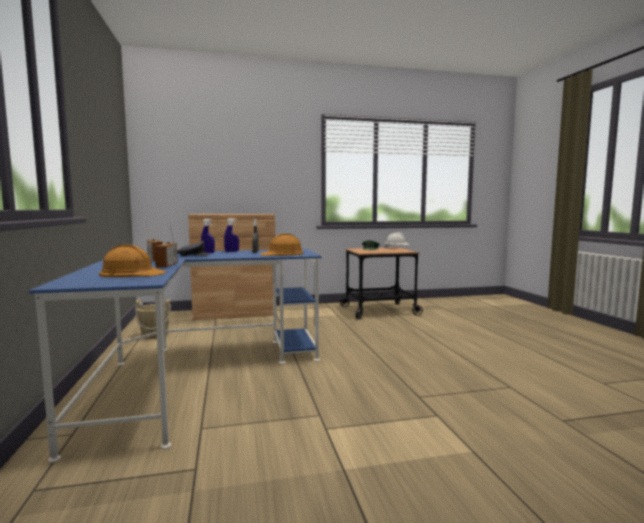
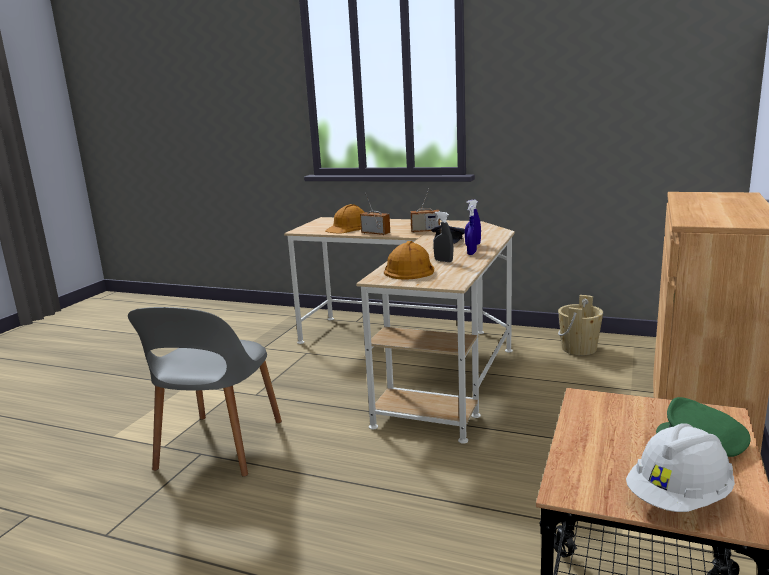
camera: 125 degrees right, 10 degrees up
(195, 373) = (415, 359): blue desk -> beige desk
(403, 394) = (219, 447): none -> grey chair

